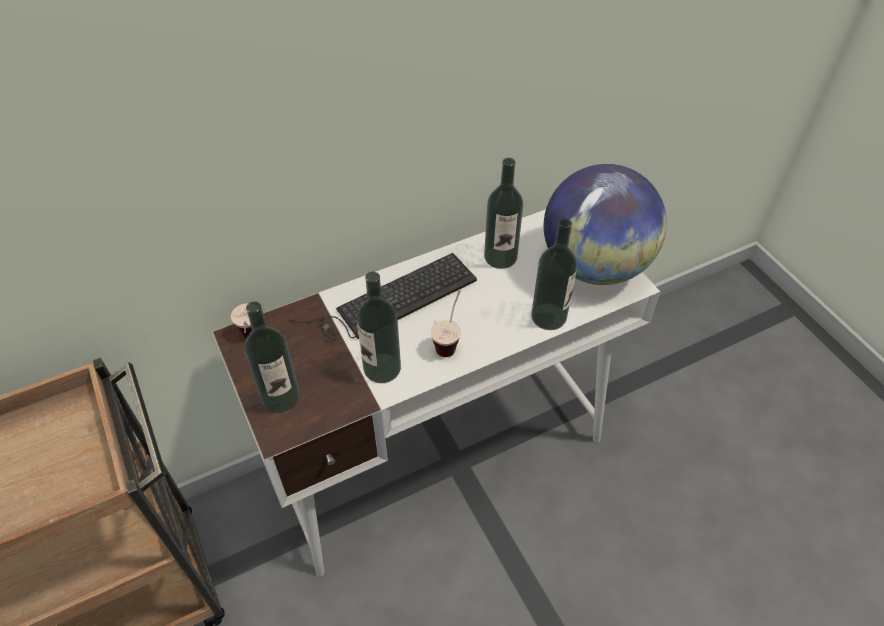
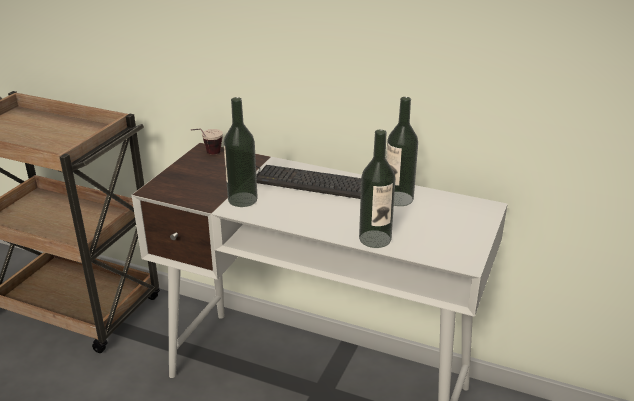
camera: 50 degrees right, 20 degrees down
(280, 396) = (180, 179): bottle -> none
(449, 340) = (297, 212): cup -> none
(594, 265) = (455, 238): globe -> none

